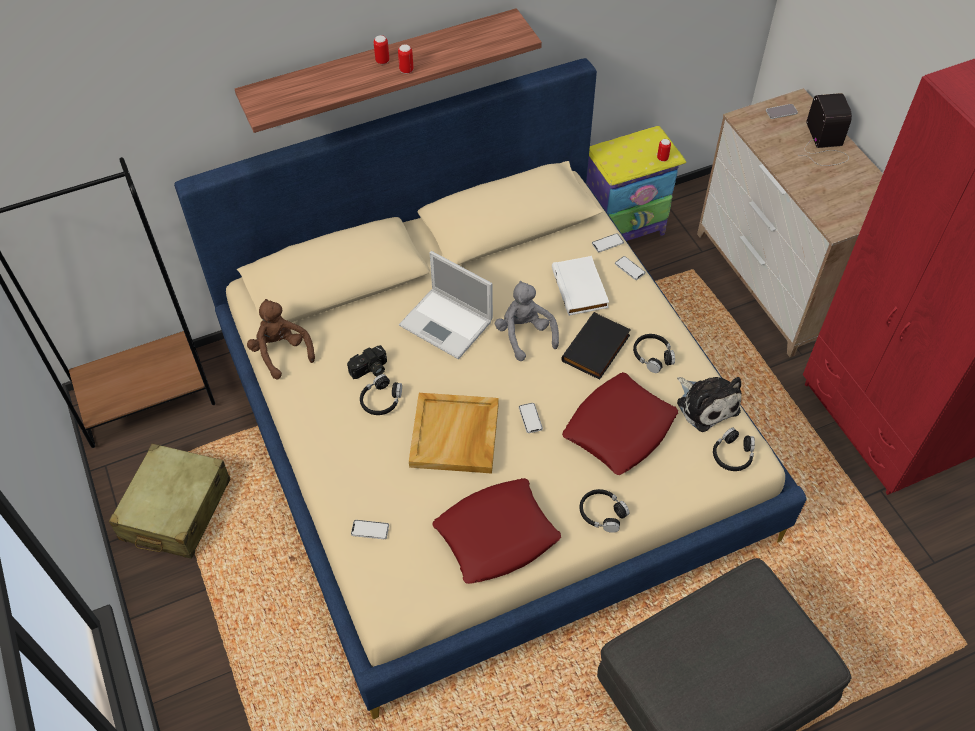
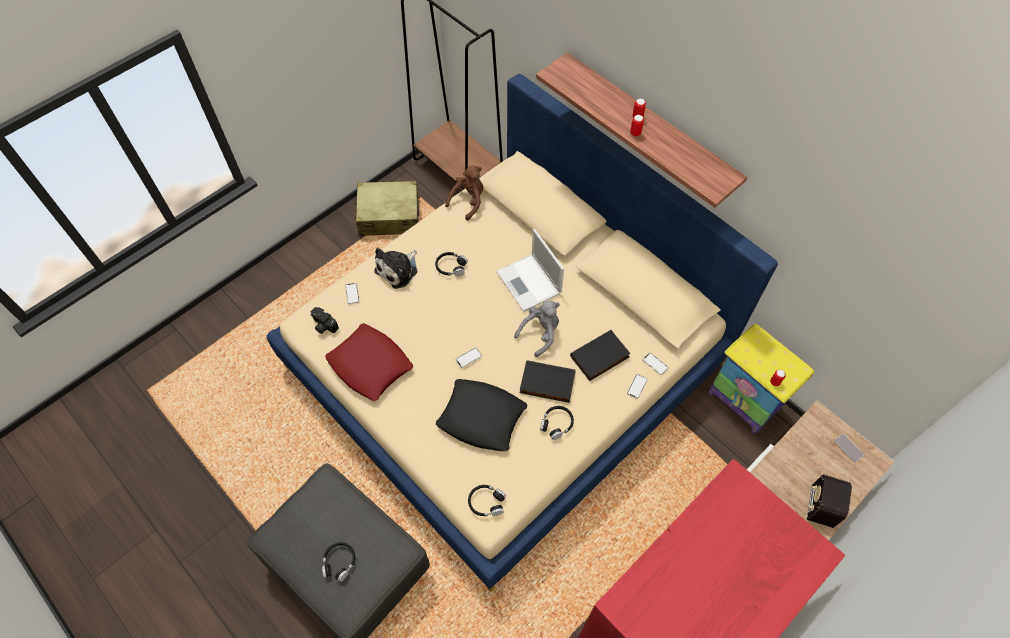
camera: 70 degrees right, 5 degrees up
(370, 370) = (473, 253): camera -> camera (323, 325)
(447, 324) = (529, 283): laptop -> laptop turned 45 degrees counterclockwise
(455, 436) = (436, 317): beige tray -> none
(581, 288) = (600, 358): white book -> black book
(602, 513) = (406, 425): black headphones -> black headphones (339, 562)
(619, 428) = (482, 418): red pillow -> black pillow
(706, 404) = (526, 473): plush toy -> plush toy (398, 270)
(825, 144) = (827, 494): radio -> radio turned 135 degrees clockwise

